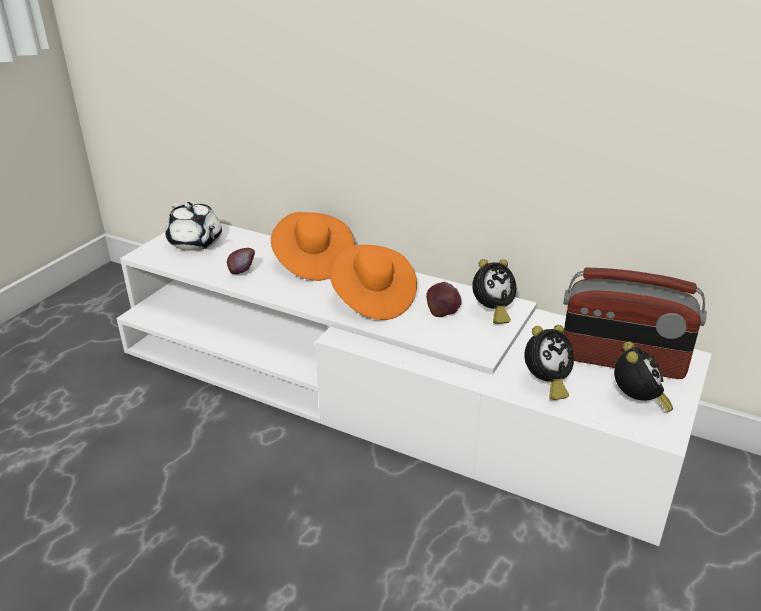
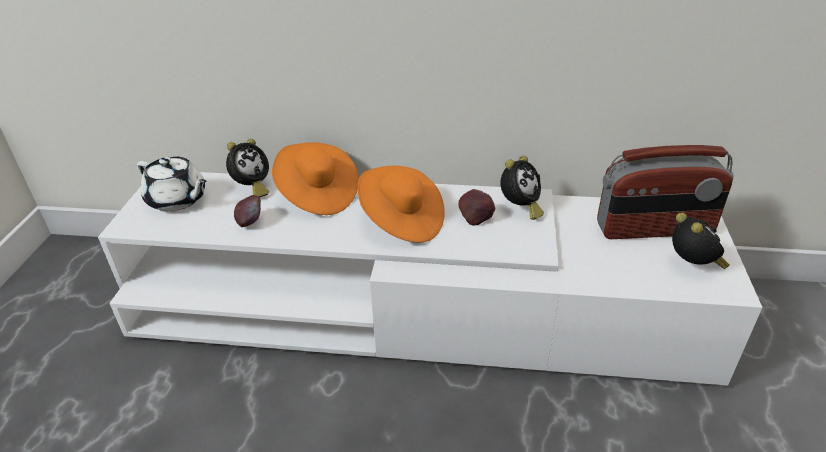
camera: 20 degrees left, 5 degrees up
(545, 384) = (608, 268): alarm clock -> alarm clock (252, 188)

